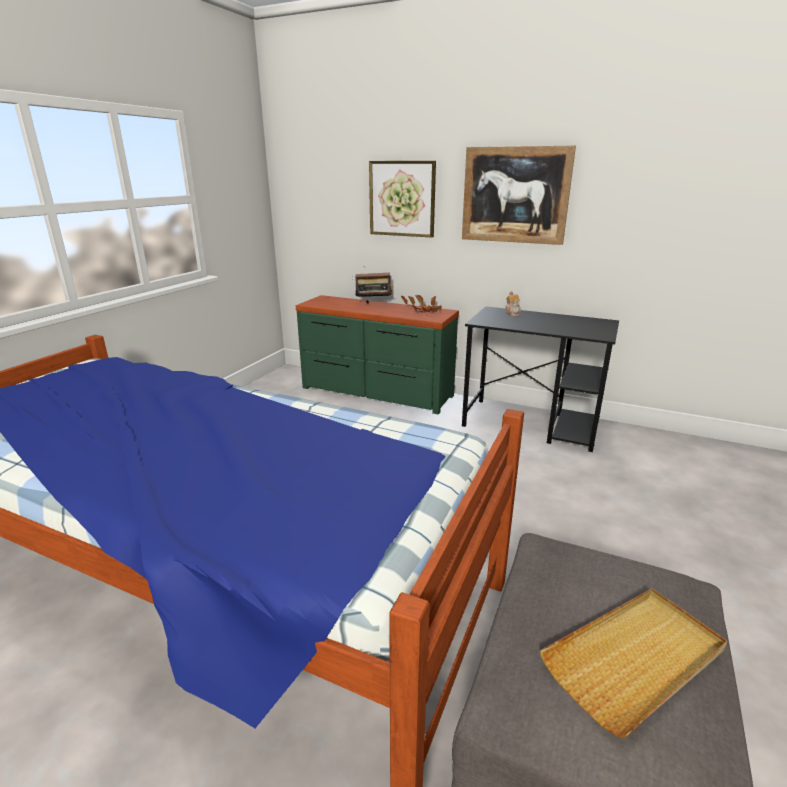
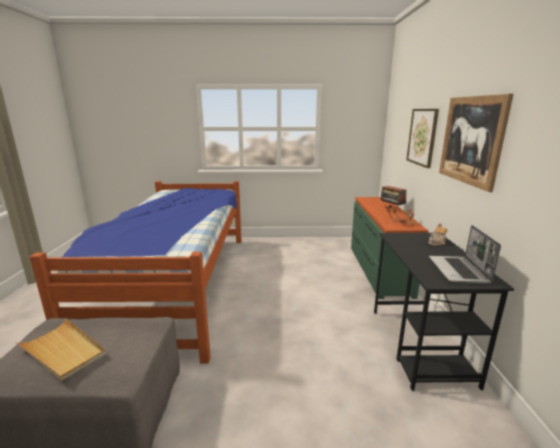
camera: 65 degrees right, 5 degrees down
(582, 324) = (459, 271): none -> laptop

